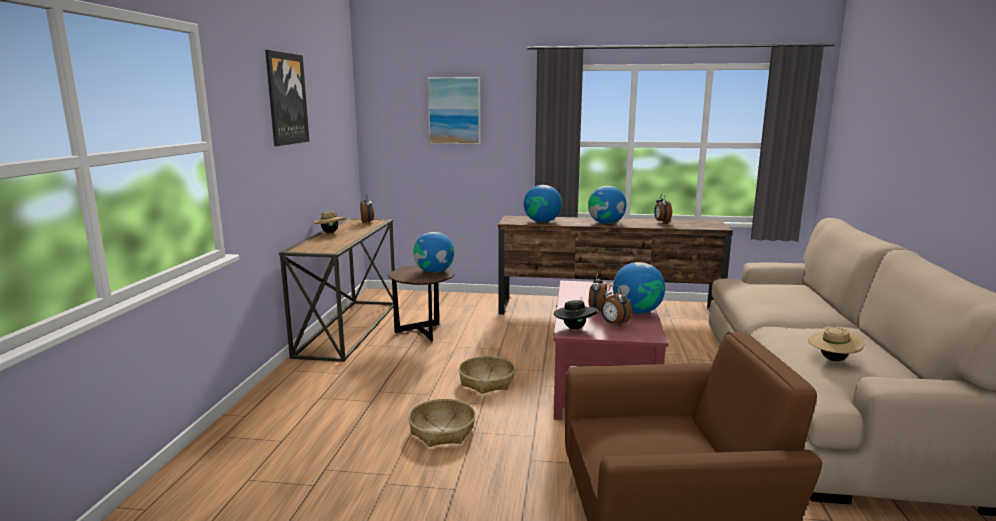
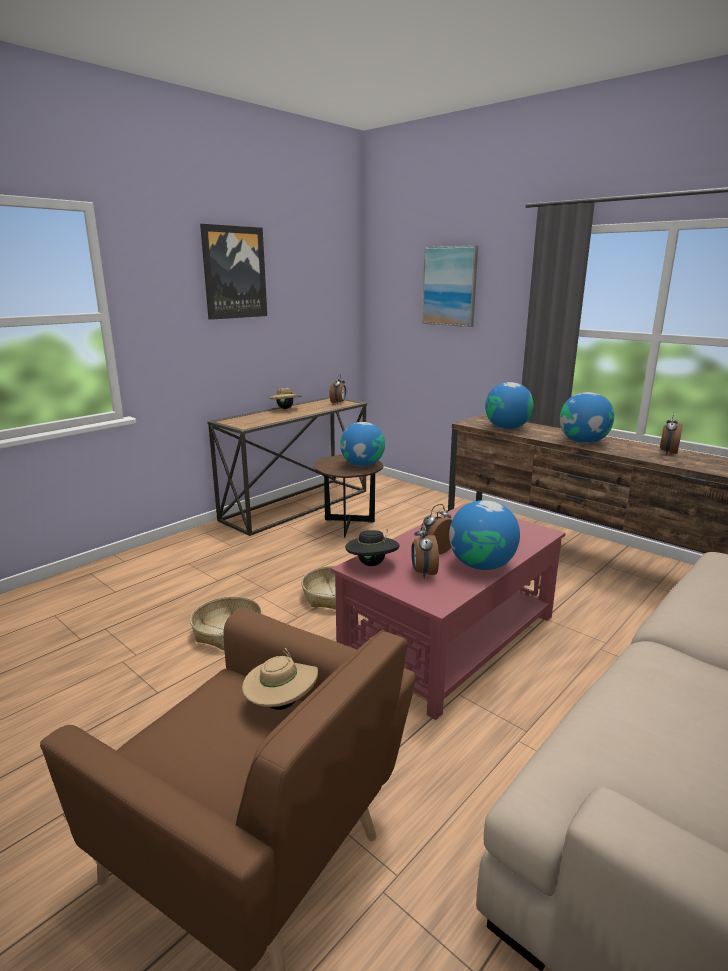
camera: 35 degrees right, 5 degrees up
(832, 359) = (647, 735): beige hat -> beige hat (281, 703)

